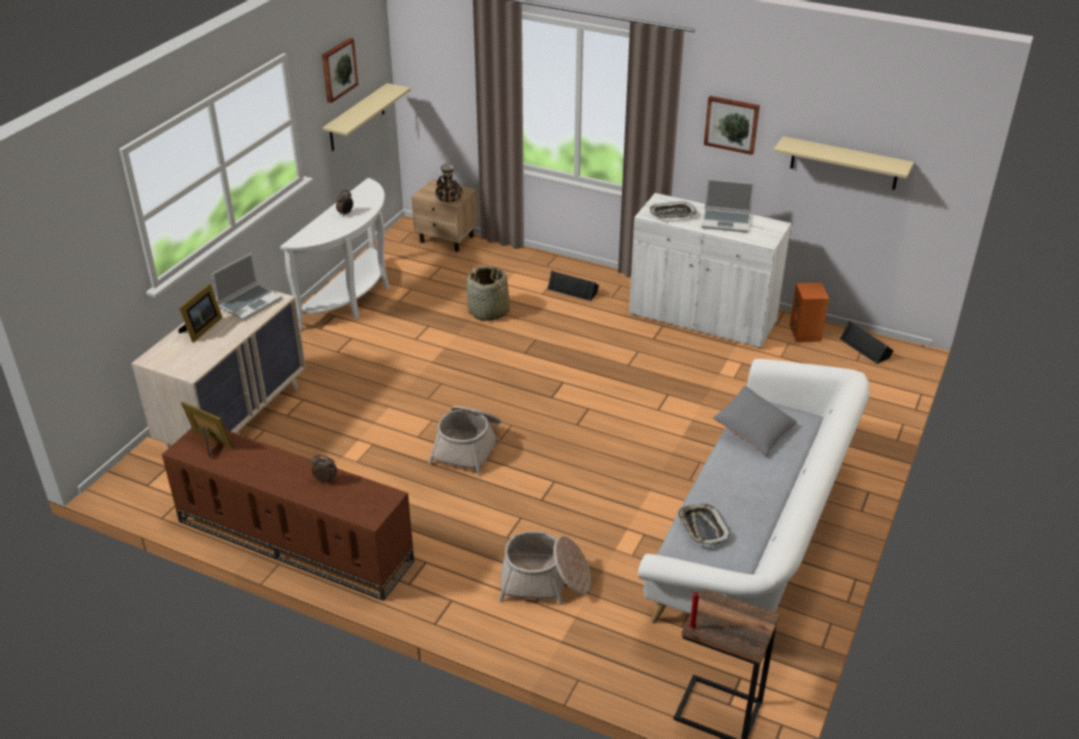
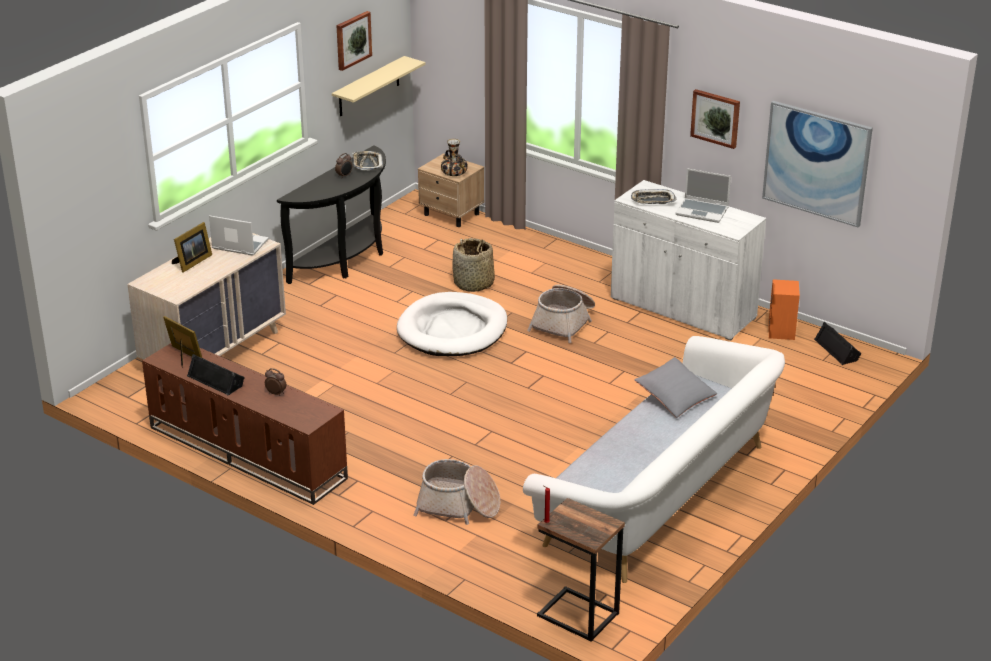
camera: 10 degrees right, 5 degrees down
(250, 302) = (239, 245): laptop -> laptop turned 120 degrees counterclockwise
(353, 298) = (346, 260): white console table -> black console table
(468, 446) = (421, 395): basket -> basket (564, 322)
(481, 365) = (452, 330): none -> white dog bed
(573, 290) = (563, 272): black speaker -> black speaker (216, 380)
(702, 528) = (597, 466): tray -> tray (367, 163)
(844, 163) = (816, 163): beige shelf -> picture

